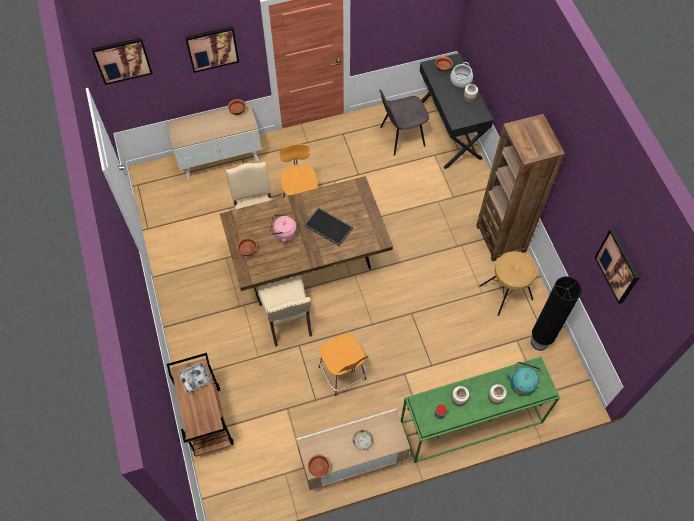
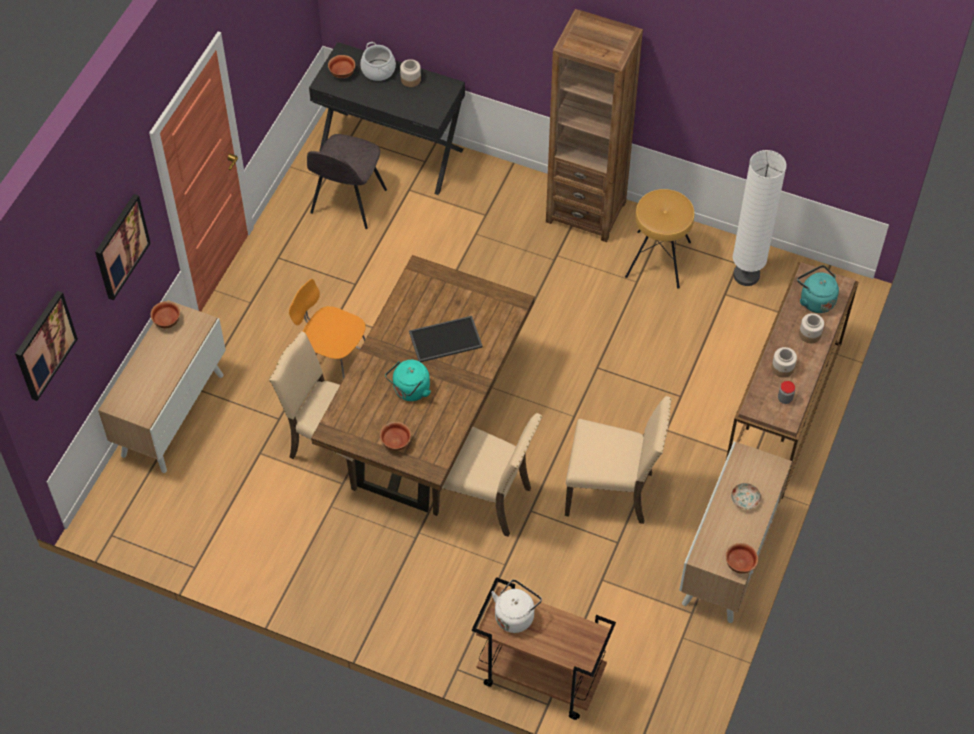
camera: 50 degrees left, 5 degrees down
(195, 378) = (515, 615): tray -> white kettle
(283, 234) = (410, 391): pink kettle -> turquoise kettle
(343, 374) = (611, 492): orange stool -> beige chair
(470, 424) = (783, 411): green console table -> brown console table
(539, 342) = (746, 275): black floor lamp -> white floor lamp
(618, 266) = (804, 92): picture -> none

